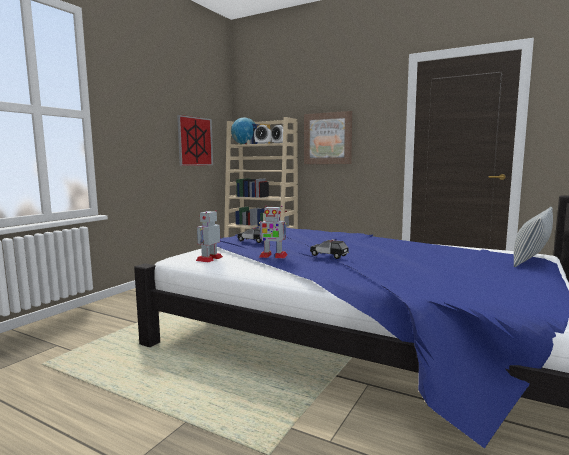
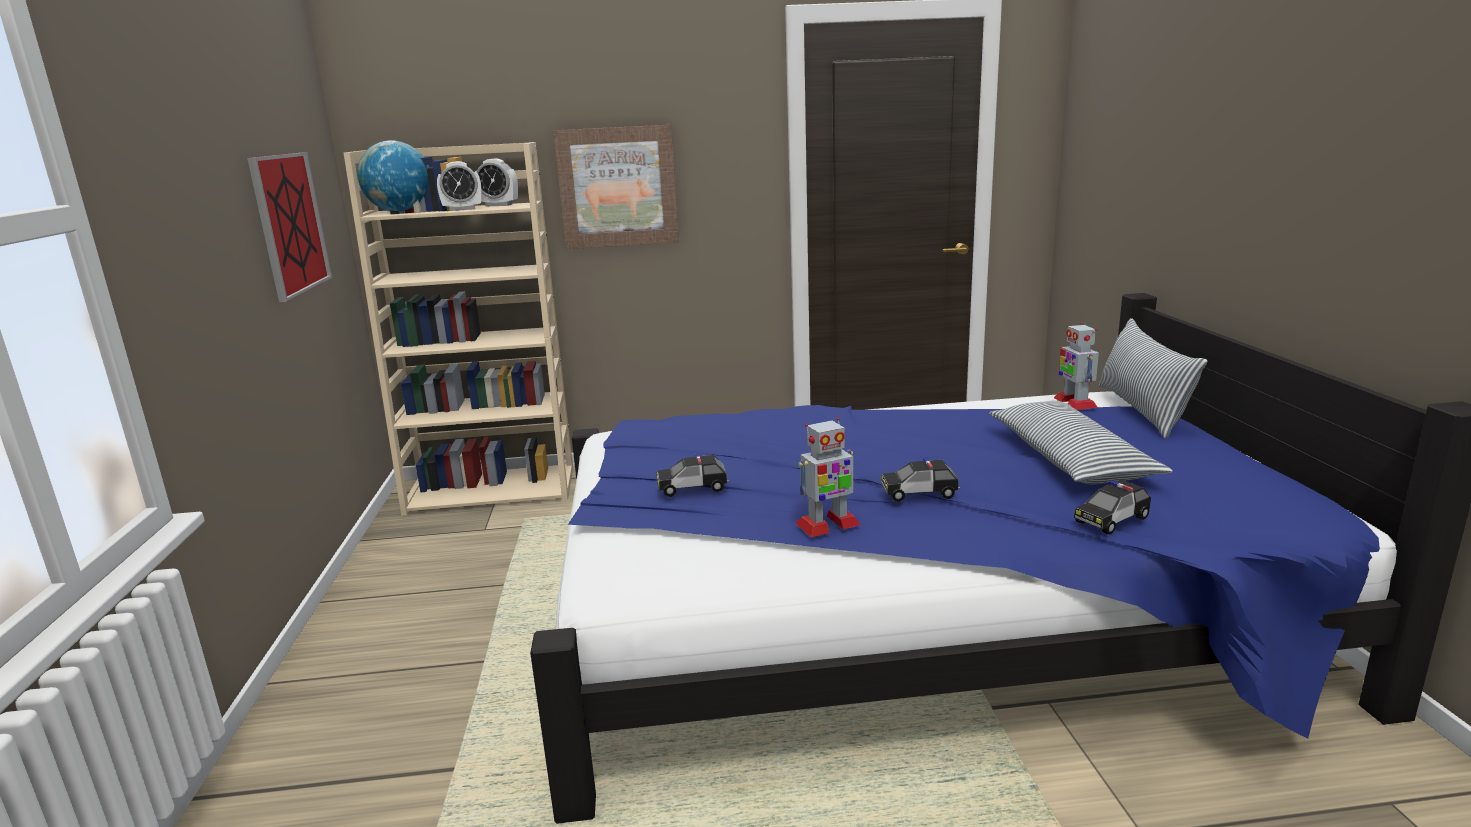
camera: 35 degrees left, 10 degrees up
(209, 259) = (693, 570): toy robot -> toy robot (1074, 402)
(394, 277) = (1112, 520): none -> toy car
(434, 263) = (1069, 460): none -> pillow

